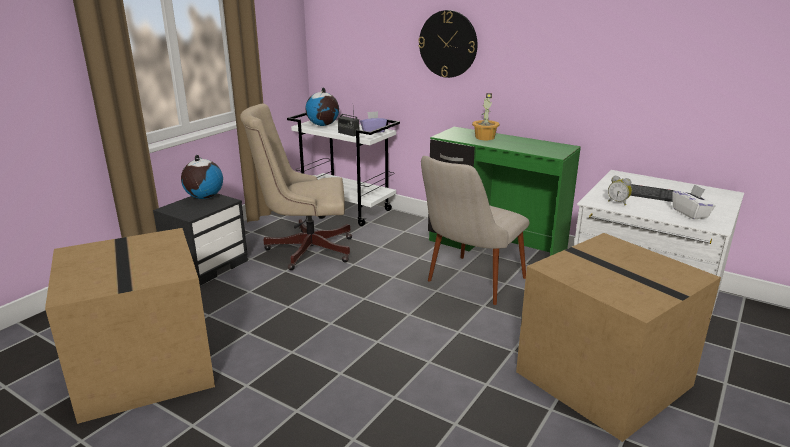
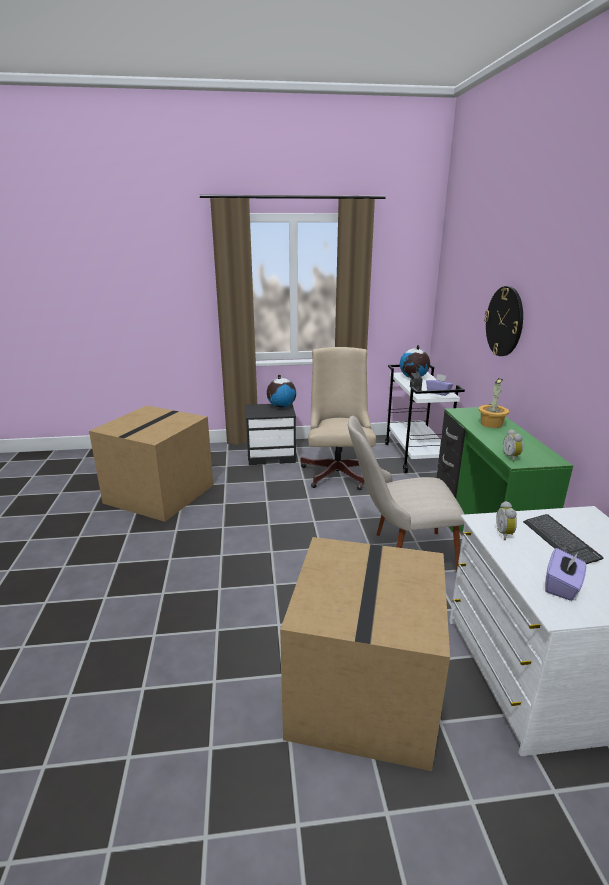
camera: 50 degrees right, 0 degrees up
(304, 249) = (338, 471): beige office chair -> beige office chair turned 45 degrees clockwise
(547, 153) = (512, 457): none -> alarm clock
(690, 213) = (562, 586): white tissue box -> purple tissue box

